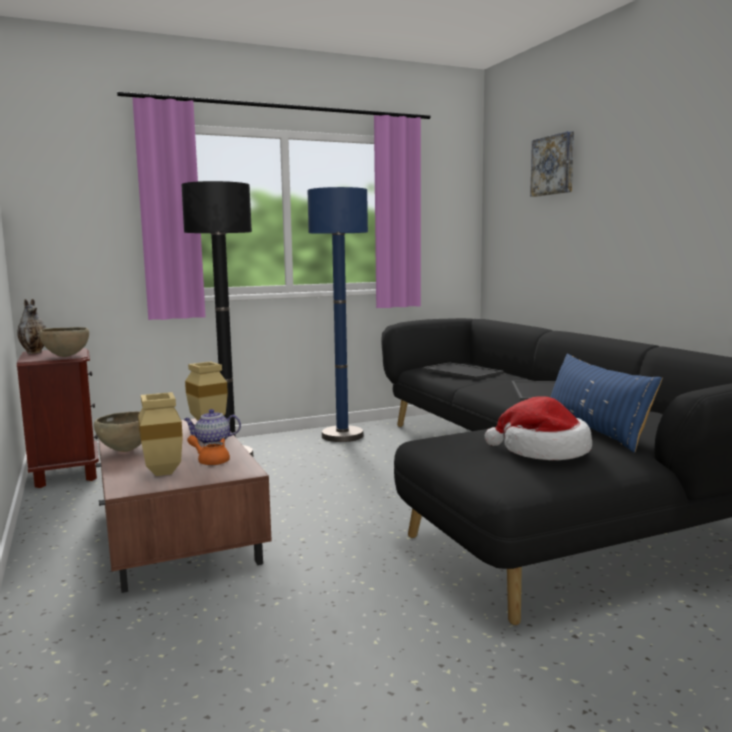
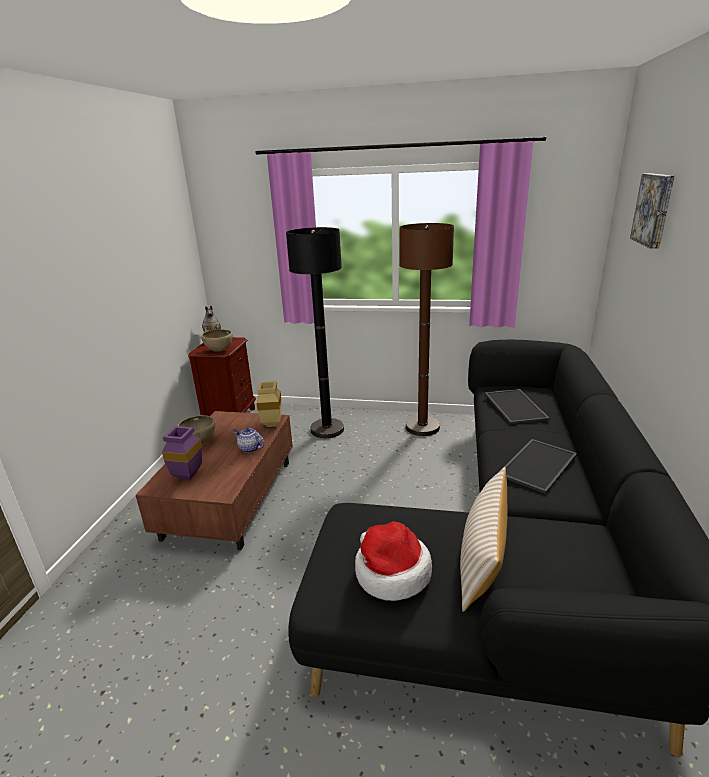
camera: 35 degrees right, 15 degrees up
(161, 472) = (188, 475): beige vase -> purple vase
(210, 461) = (223, 472): orange teapot -> none
(342, 436) = (422, 427): blue floor lamp -> brown floor lamp
(594, 430) = (482, 557): blue pillow -> beige pillow

